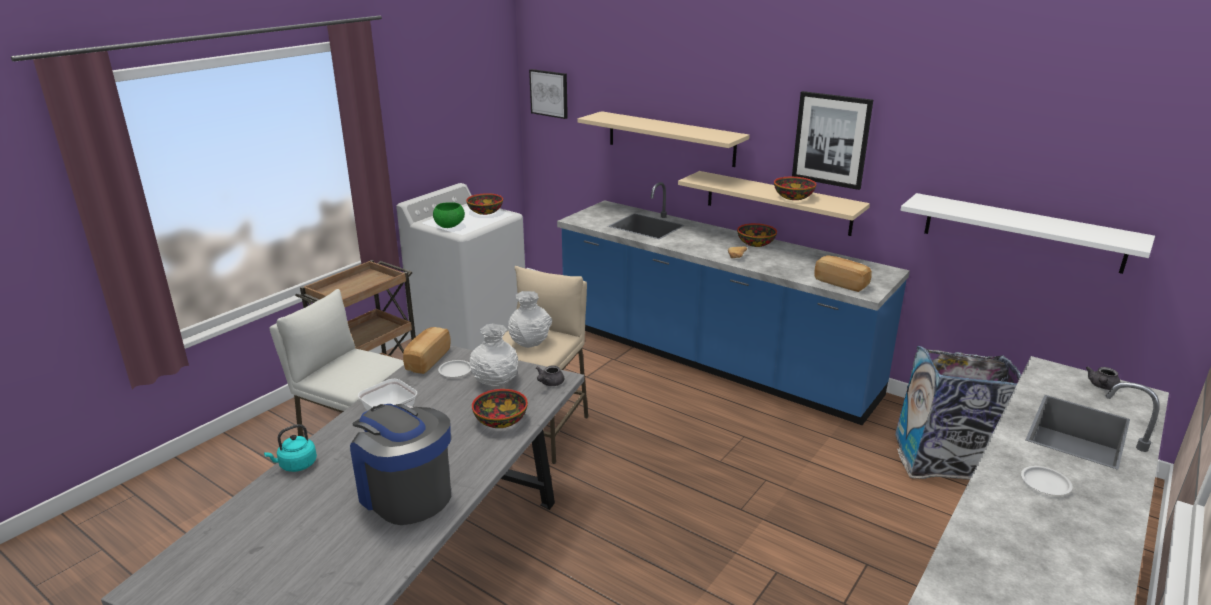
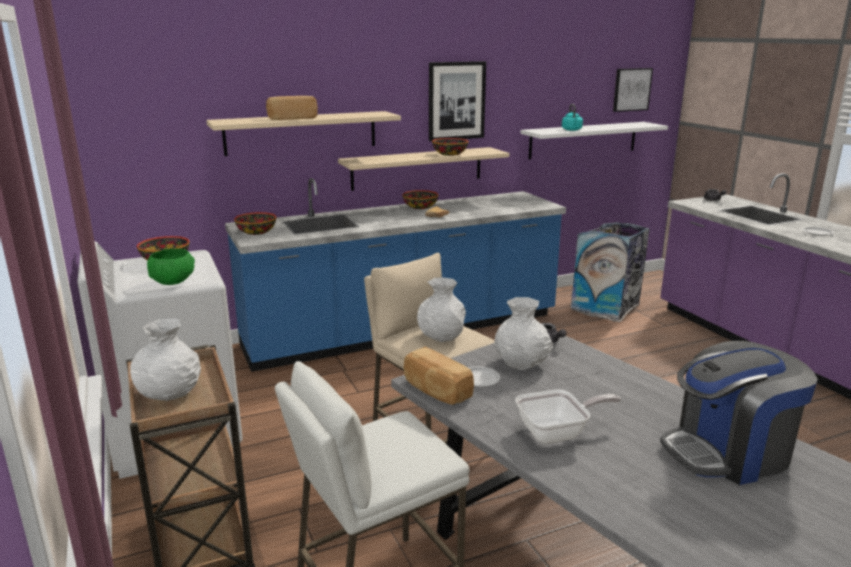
camera: 60 degrees left, 5 degrees down
(296, 465) = (639, 521): turquoise kettle -> turquoise kettle (572, 130)
(350, 285) = (169, 394): none -> white vase
(500, 420) = (605, 377): bowl -> bowl (256, 232)
(549, 93) = (120, 111): picture -> picture (631, 89)
(841, 283) = (523, 206): bread -> bread (292, 118)

